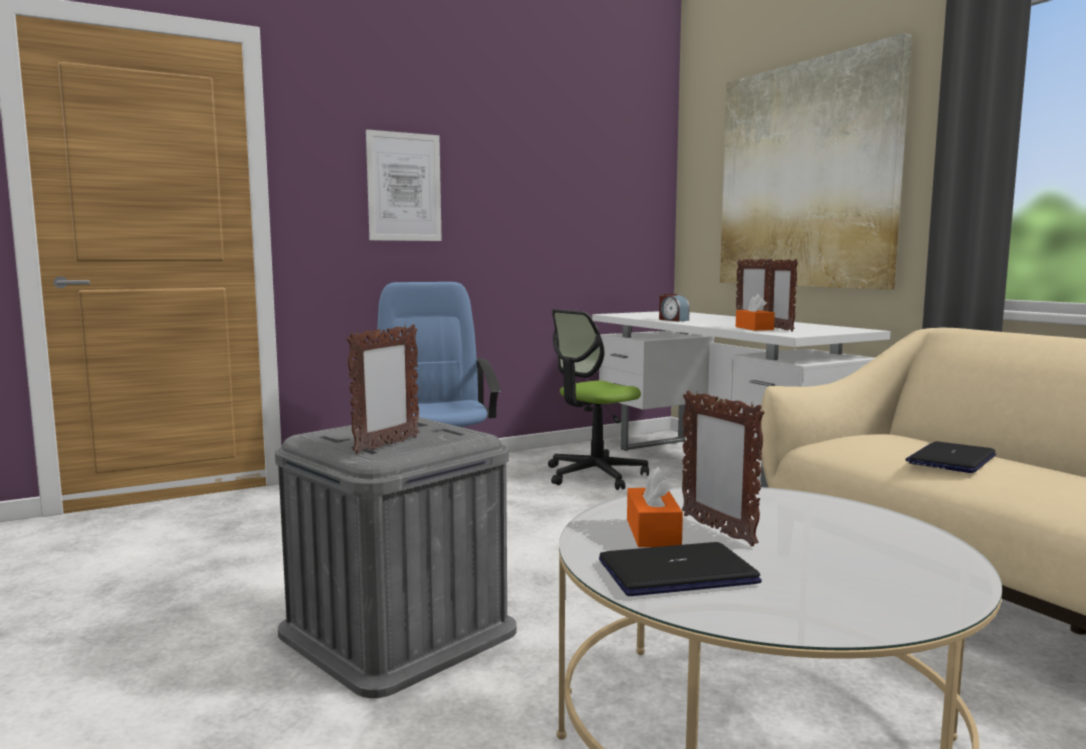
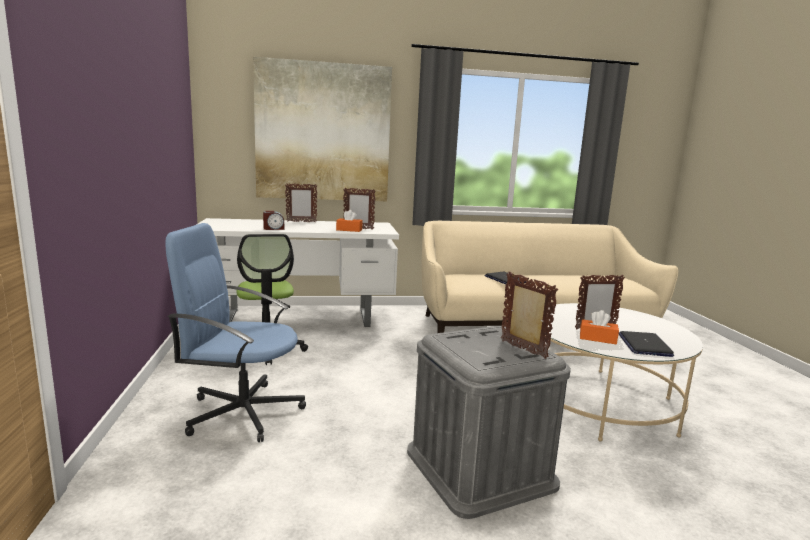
camera: 70 degrees left, 5 degrees up
(404, 187) = (101, 124): picture -> none

